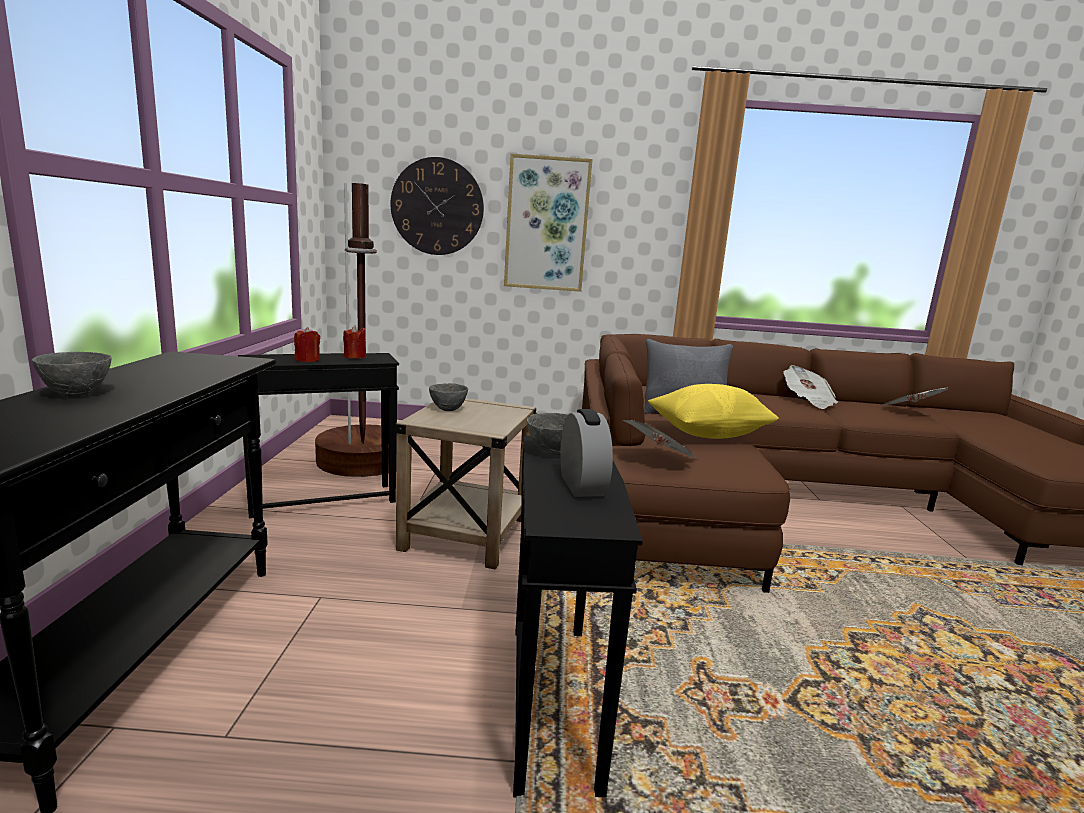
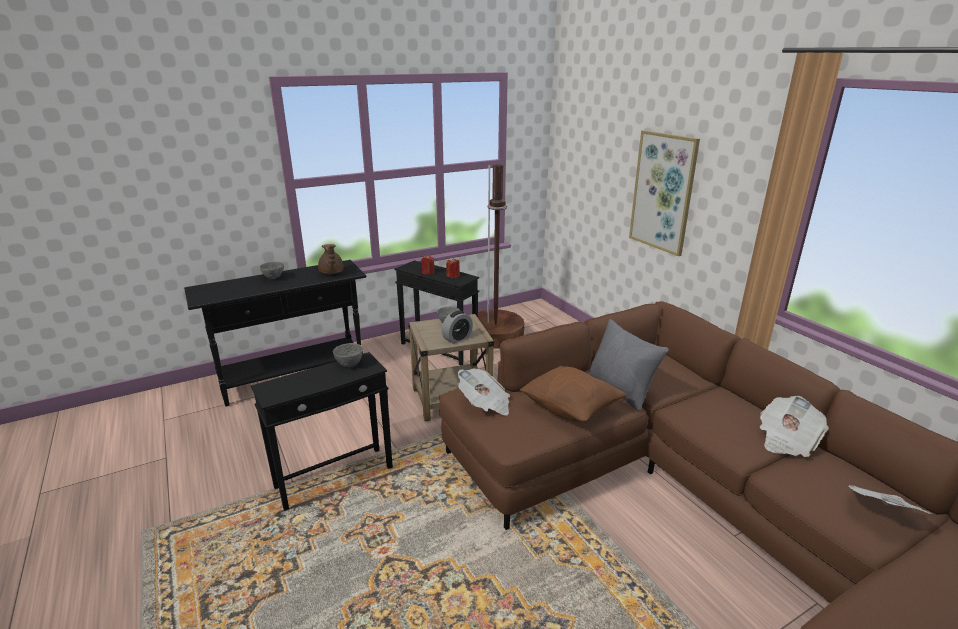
camera: 60 degrees right, 10 degrees up
(198, 366) = (331, 272): none -> brown teapot
(437, 207) = (599, 167): wall clock -> none
(582, 485) = (311, 382): alarm clock -> alarm clock (457, 338)
(708, 434) = (570, 409): yellow pillow -> brown pillow

